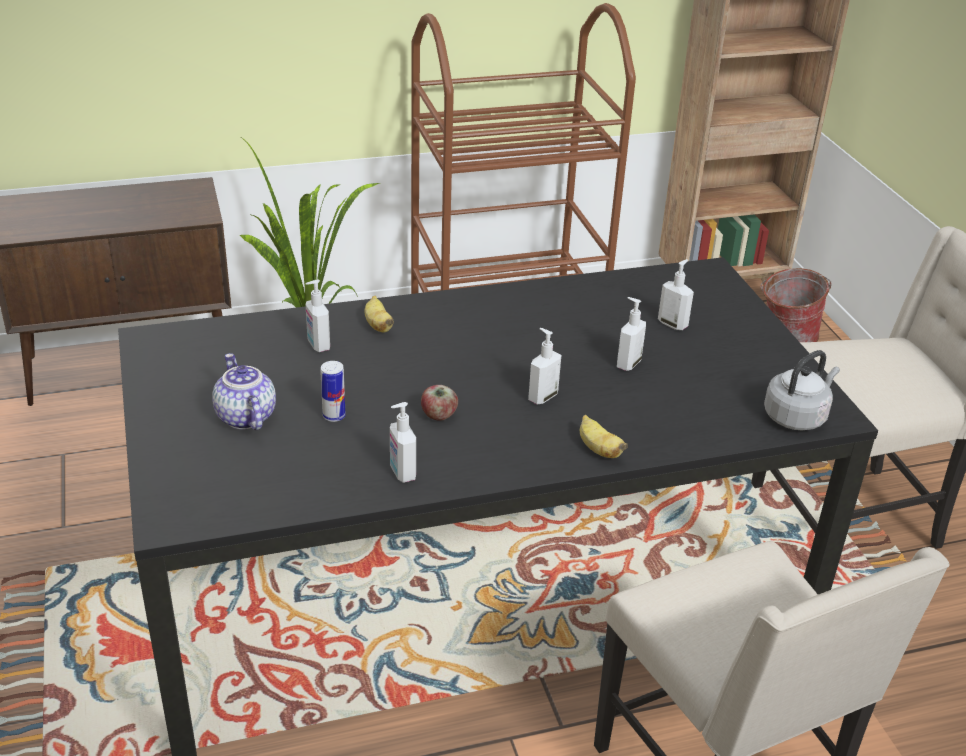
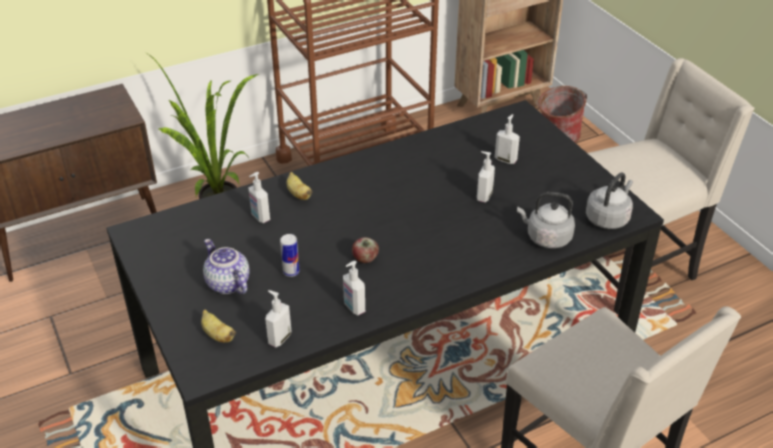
camera: 10 degrees left, 5 degrees up
(542, 397) = (432, 232): soap dispenser -> soap dispenser (279, 338)
(598, 449) = (483, 266): banana -> banana (217, 335)
(699, 427) = (546, 237): none -> grey kettle

